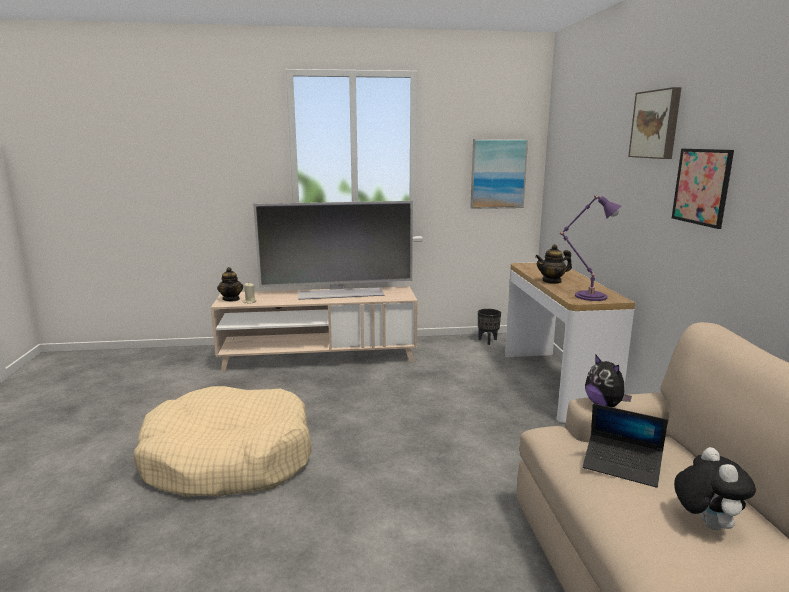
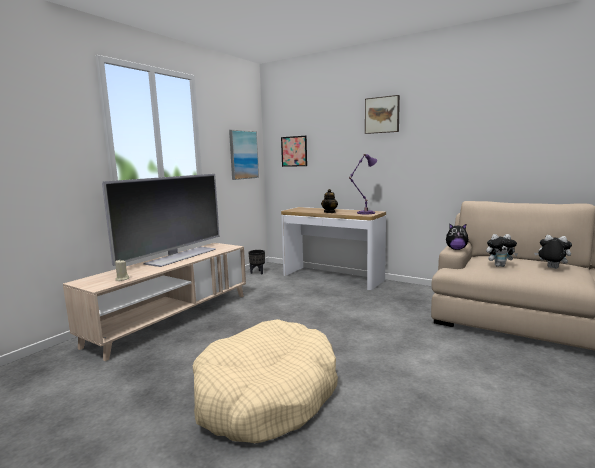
camera: 50 degrees left, 5 degrees down
(231, 299) = (96, 283): teapot -> none
(622, 466) = (499, 266): laptop -> plush toy
(701, 186) = (425, 142): picture -> picture (294, 151)

